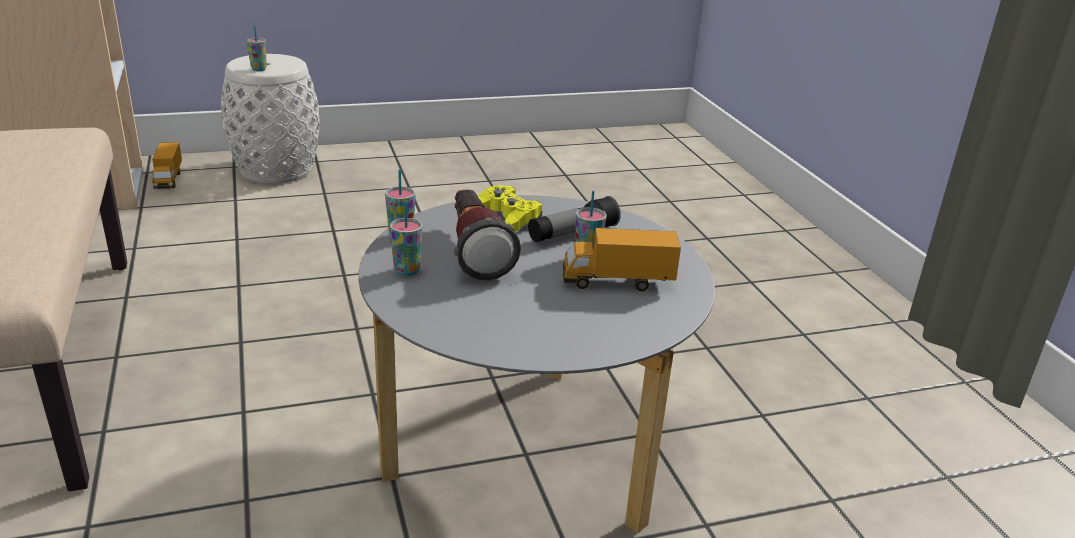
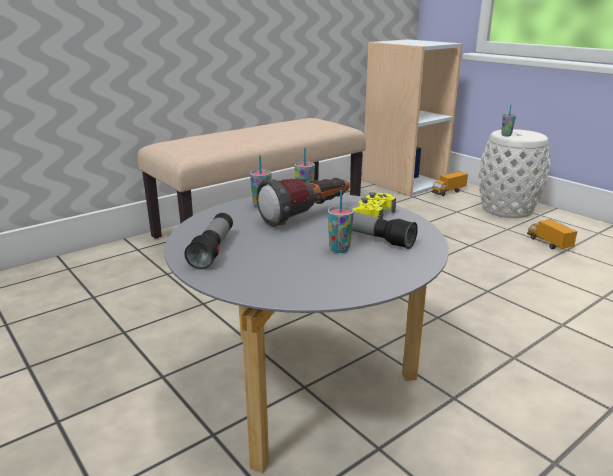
camera: 70 degrees right, 5 degrees down
(534, 332) = (213, 250): none -> flashlight
(617, 282) = (311, 265): toy truck -> toy truck (548, 244)

